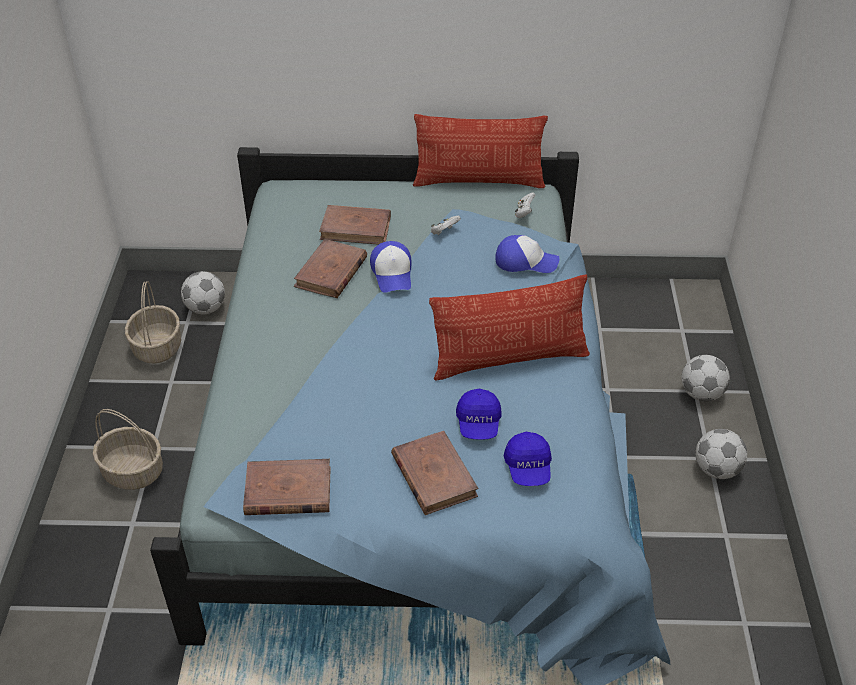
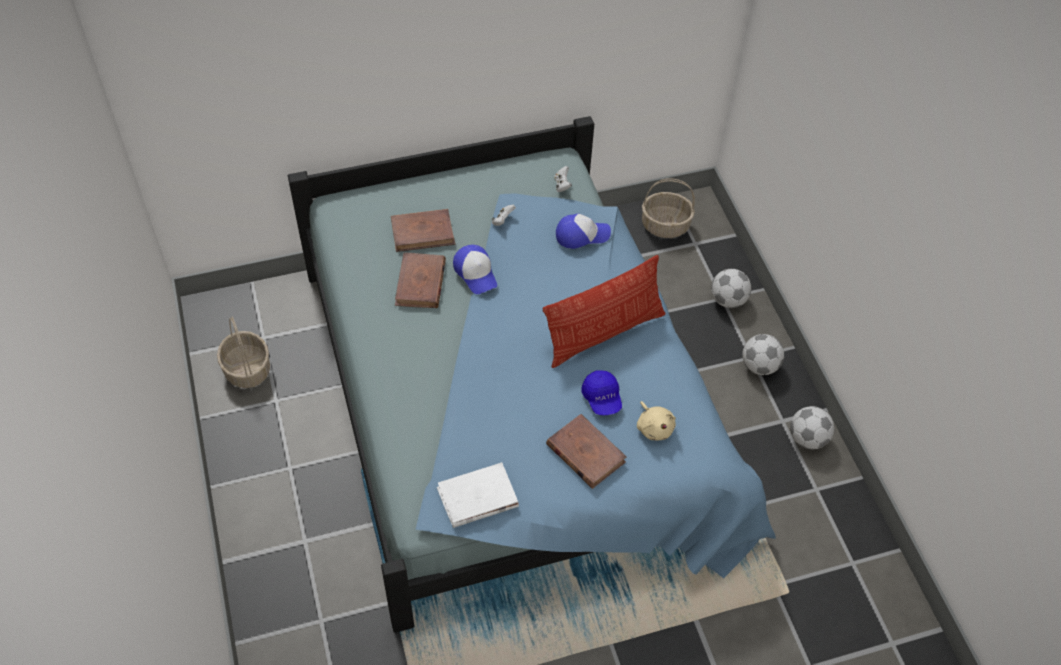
camera: 20 degrees left, 10 degrees up
(134, 471) = (283, 494): basket -> basket (665, 225)
(206, 309) = (274, 319): football -> football (807, 438)
(287, 491) = (477, 498): brown book -> white book
(478, 181) = (509, 158): pillow -> none
(528, 468) = (654, 427): blue cap -> beige plush toy

